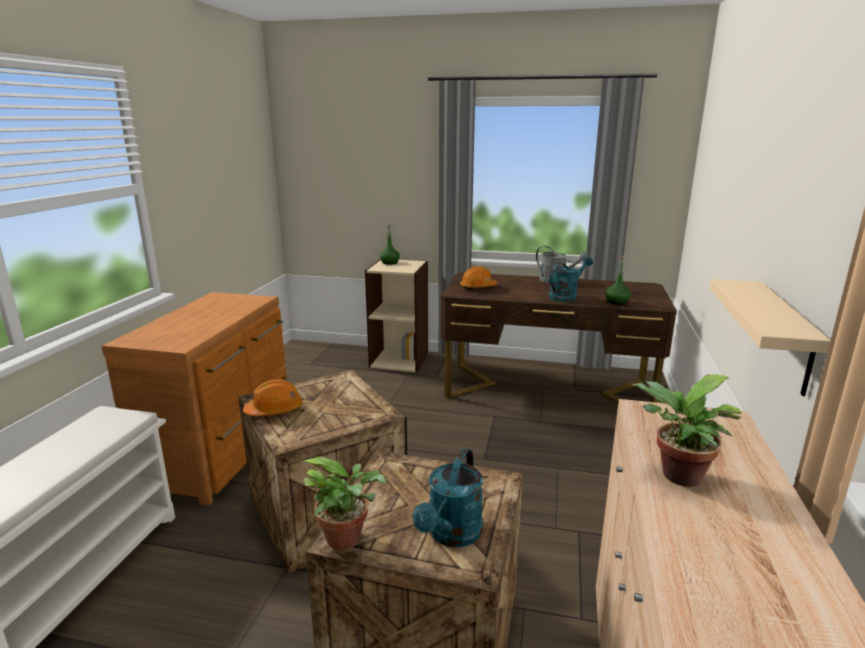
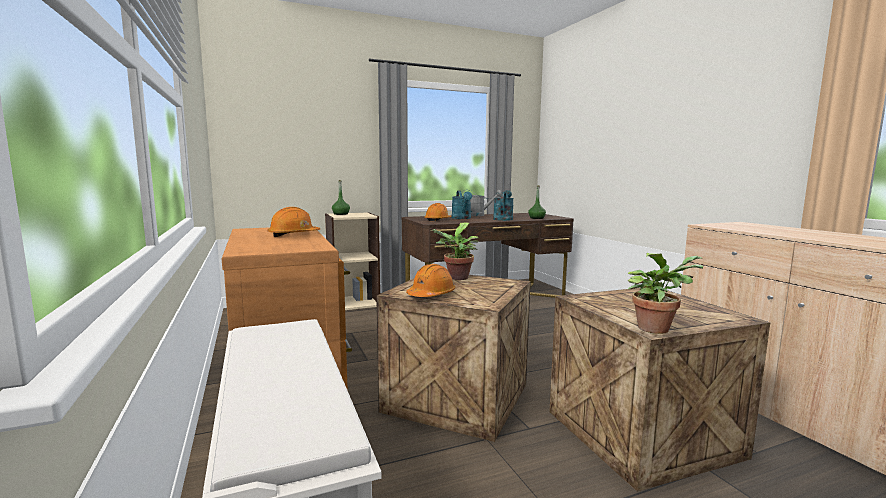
camera: 35 degrees left, 10 degrees down
(219, 316) = (293, 235): none -> orange hard hat
(452, 535) = (695, 312): turquoise watering can -> turquoise watering can (462, 218)
(677, 476) = (793, 234): potted plant -> potted plant (456, 278)
(785, 336) = (718, 188): beige shelf -> none

